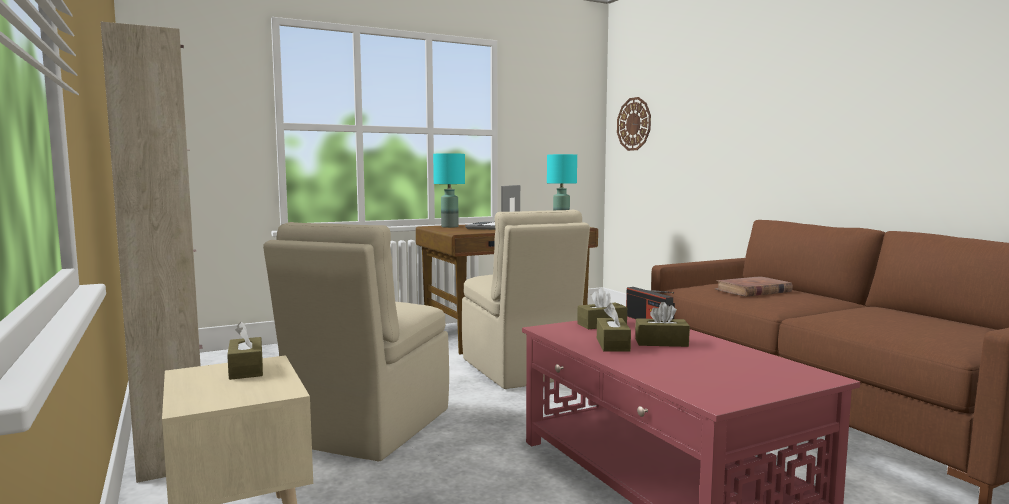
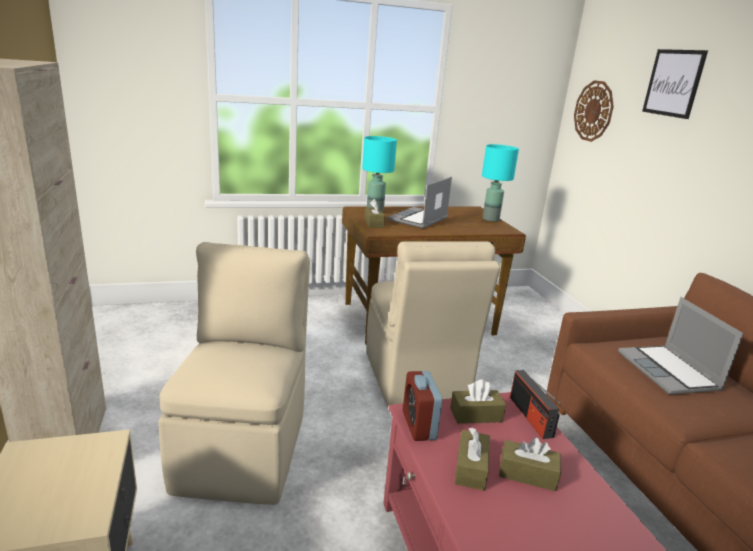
camera: 10 degrees right, 15 degrees up
(246, 369) = (78, 456): brown tissue box -> brown tissue box (374, 223)
(368, 428) = (244, 448): beige chair -> beige chair turned 150 degrees clockwise
(555, 332) = (419, 425): none -> alarm clock
(697, 83) = (673, 83): none -> picture
(753, 291) = (669, 372): brown book -> laptop

